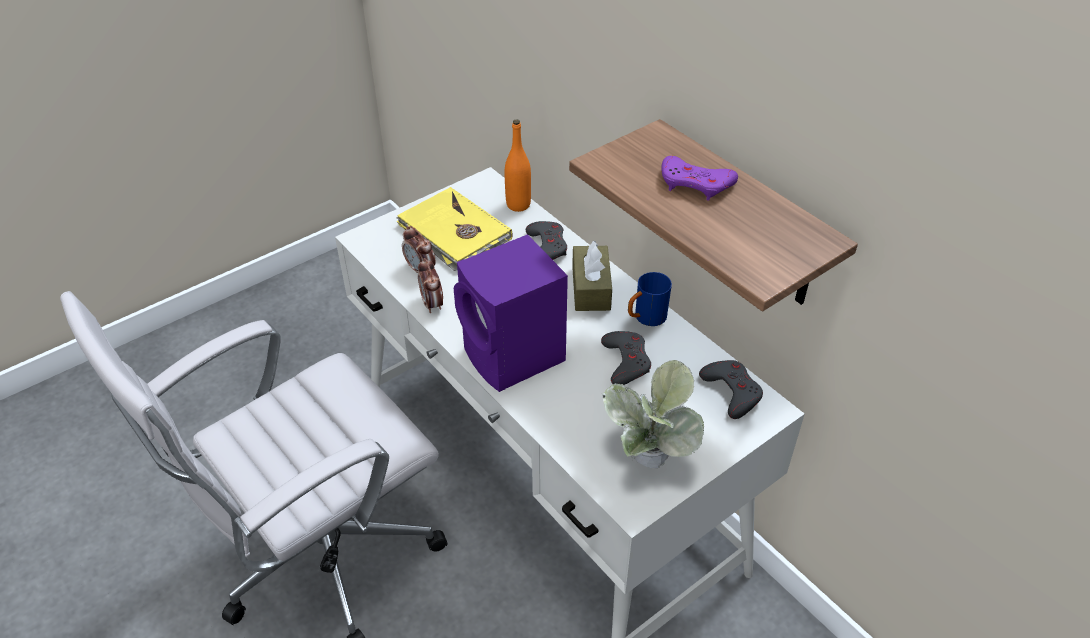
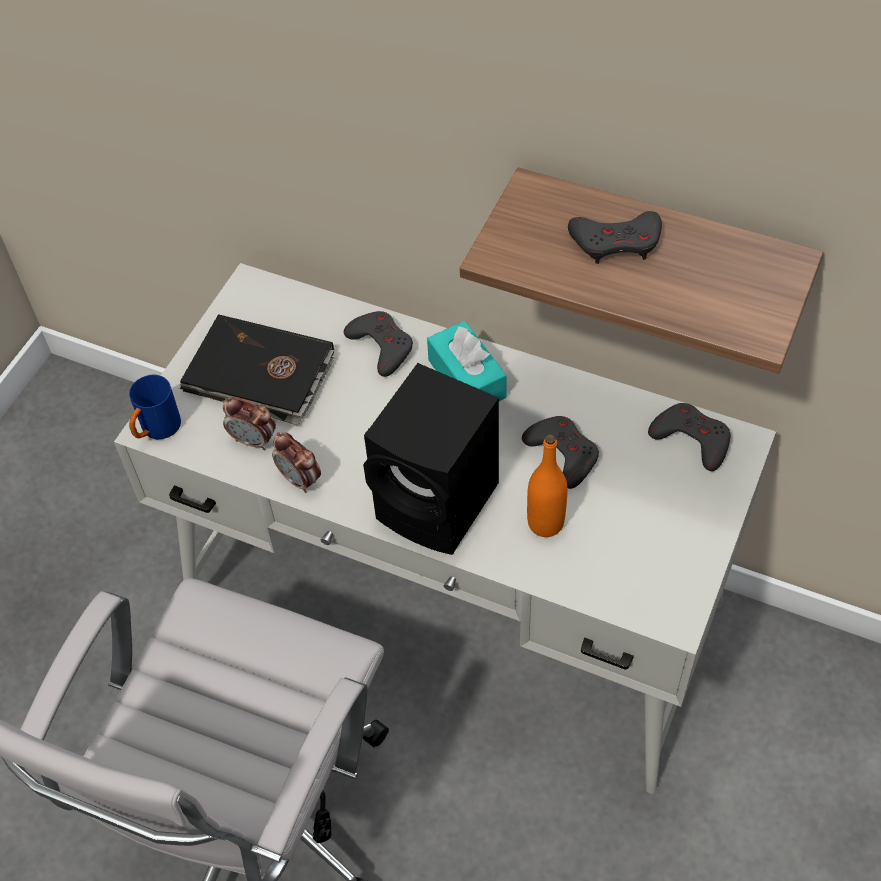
camera: 25 degrees left, 10 degrees up
(454, 233) = (259, 374): yellow book -> black book
(515, 357) = (440, 504): purple speaker -> black speaker
(518, 205) = (310, 302): orange bottle -> orange bottle (545, 523)
(591, 288) = (467, 379): brown tissue box -> turquoise tissue box
(645, 318) = (550, 391): blue mug -> blue mug (156, 430)
(647, 467) = (661, 568): potted plant -> none
(695, 183) = (616, 242): purple game controller -> grey game controller

